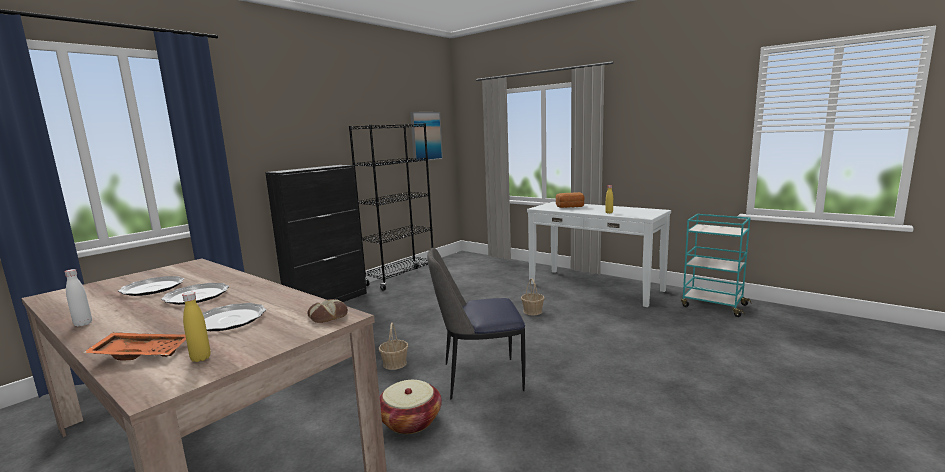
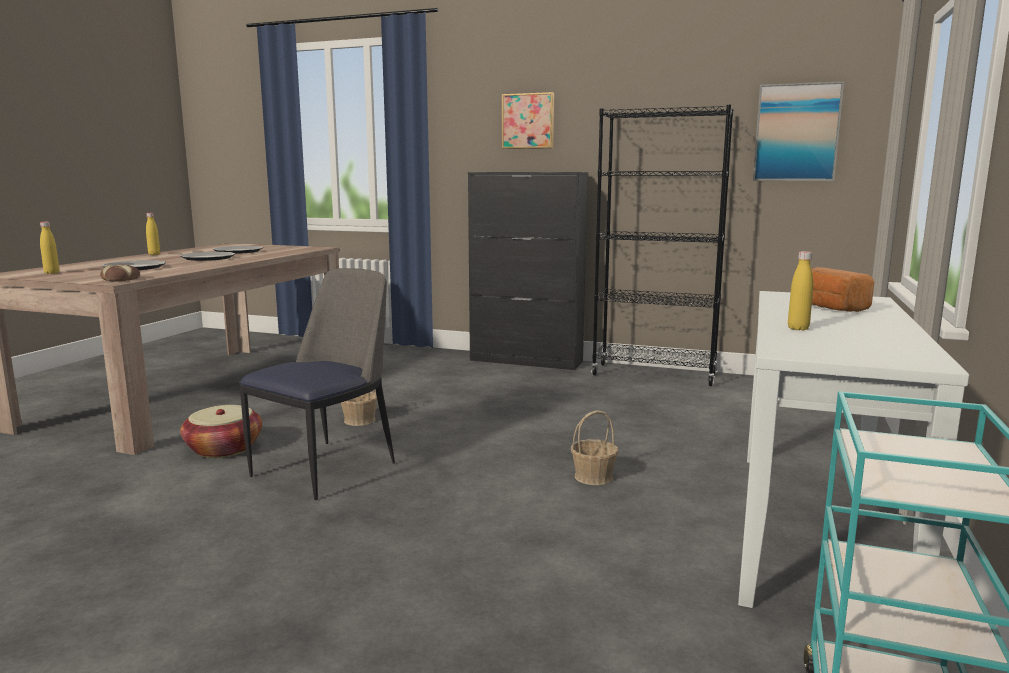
camera: 70 degrees right, 0 degrees up
(83, 324) = (154, 254): white bottle -> yellow bottle
(143, 353) = (77, 266): orange tray -> none
(294, 131) = (528, 121): none -> picture
(479, 377) = (327, 468): chair -> chair turned 60 degrees clockwise

